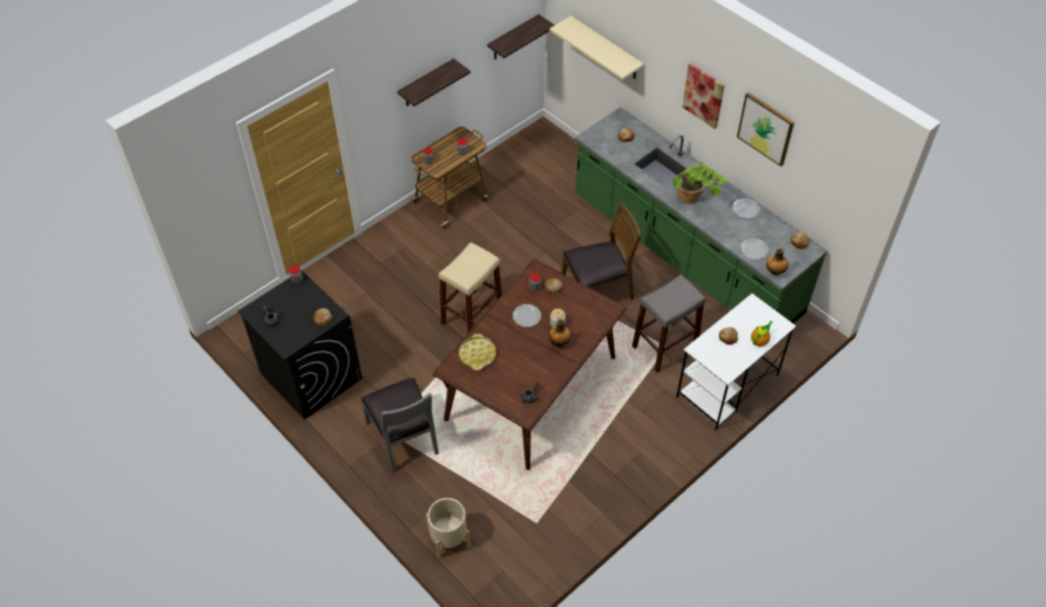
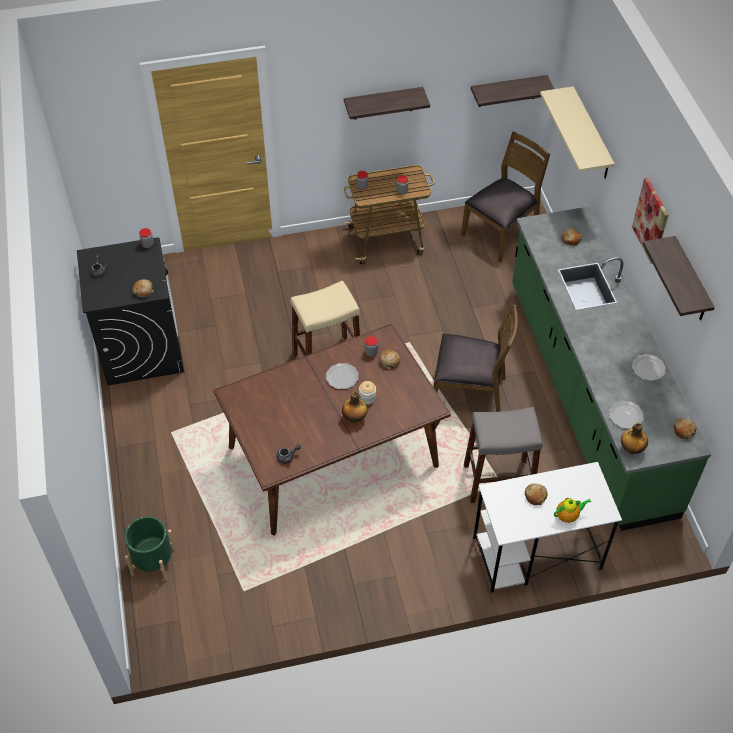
camera: 30 degrees right, 0 degrees up
(403, 438) = (181, 445): grey chair -> none
(449, 538) = (153, 561): beige planter -> green planter
(477, 354) = (267, 392): yellow tray -> none
(536, 157) = (501, 232): none -> brown chair
(693, 204) = (593, 338): potted plant -> none
(765, 128) = (690, 282): picture -> shelf

